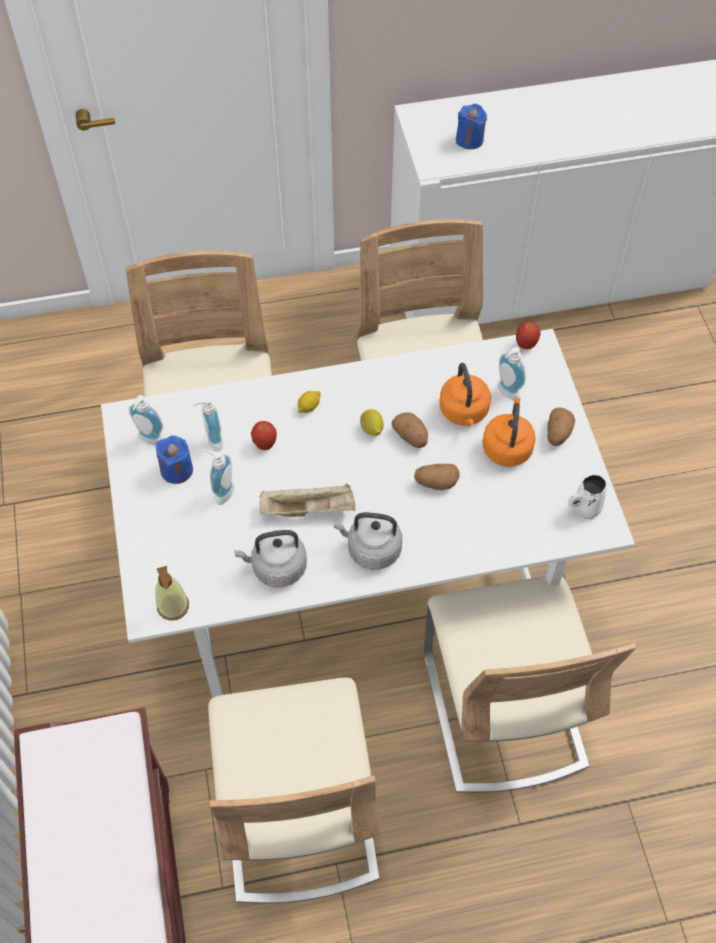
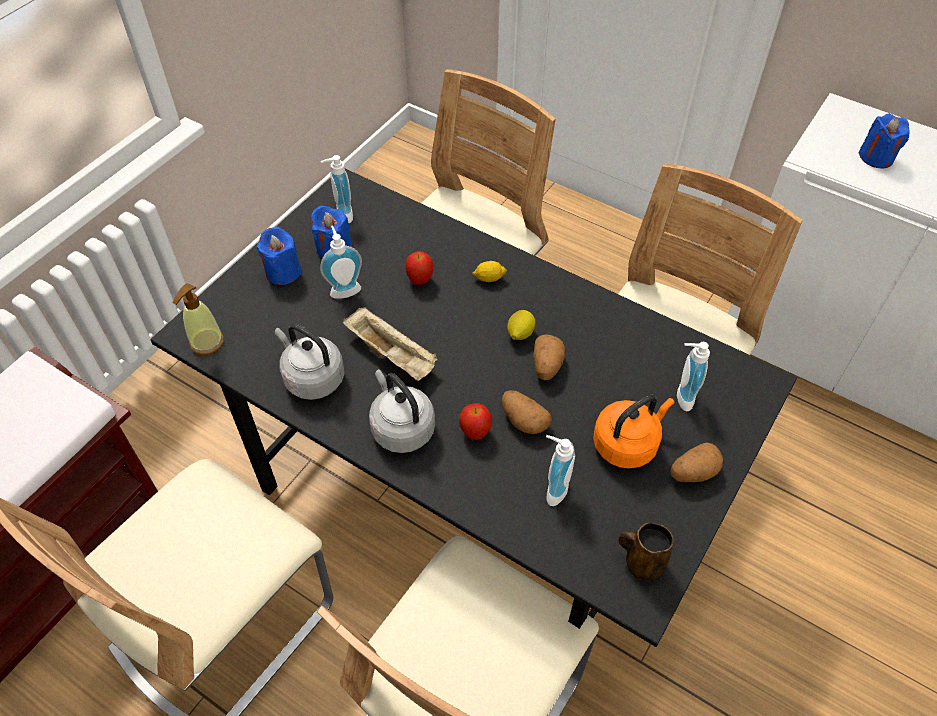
camera: 45 degrees right, 5 degrees down
(162, 515) = (283, 272): none -> blue candle
(211, 441) = (384, 248): soap dispenser -> soap dispenser (553, 489)
(359, 576) = (472, 490): white dining table -> black dining table
(464, 412) = (620, 383): orange kettle -> none
(525, 345) = (750, 371): apple -> apple (475, 432)
(584, 508) = (642, 563): white mug -> brown mug

